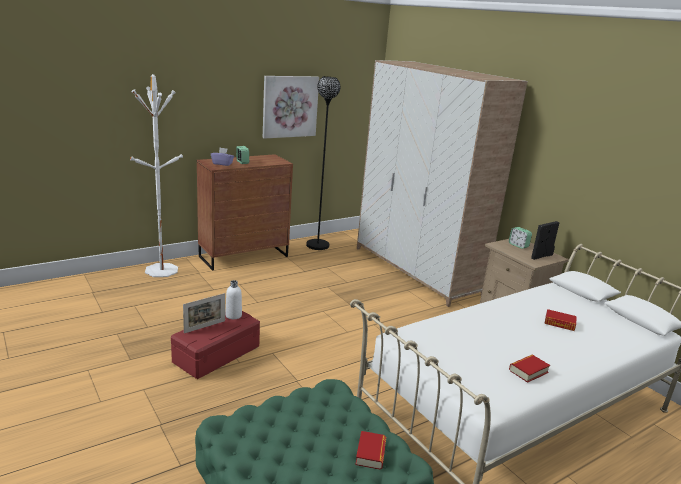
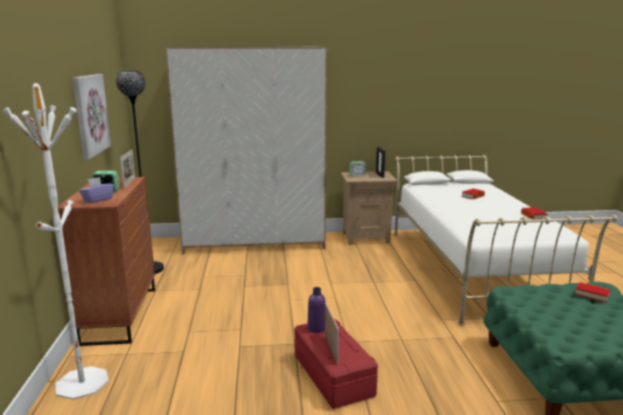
camera: 60 degrees left, 5 degrees down
(233, 315) = (316, 328): white bottle -> purple bottle
(270, 163) = (129, 183): none -> picture frame

